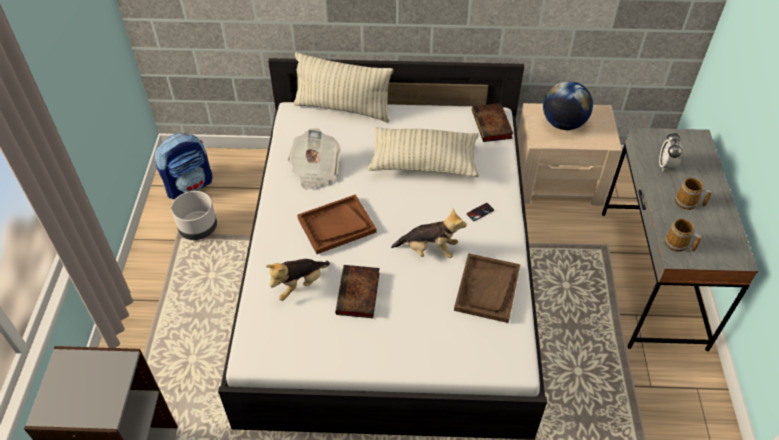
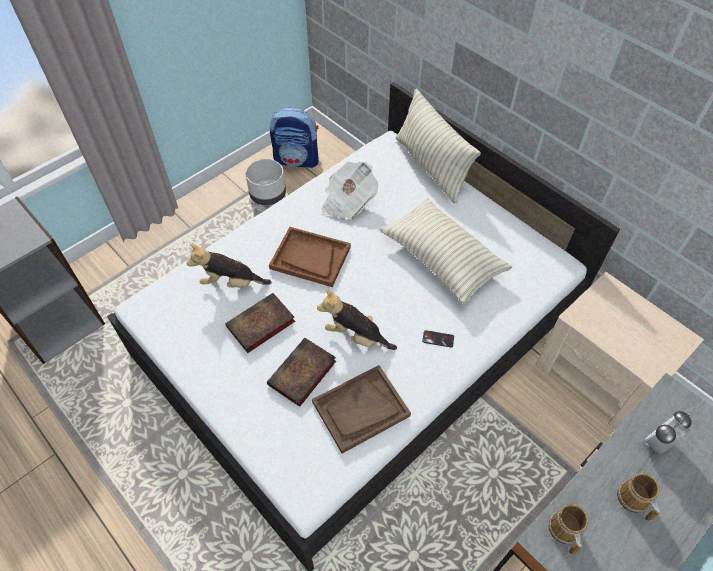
camera: 45 degrees right, 5 degrees up
(429, 250) = (356, 336): plush toy -> plush toy turned 150 degrees clockwise
(492, 126) = (546, 271): book -> book (301, 375)
(563, 124) = (624, 320): globe -> none

